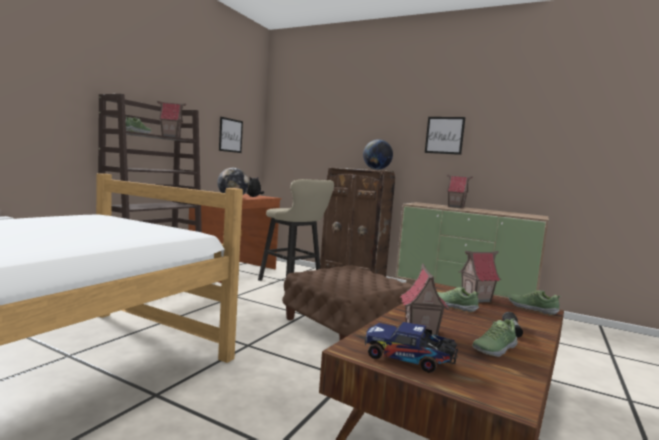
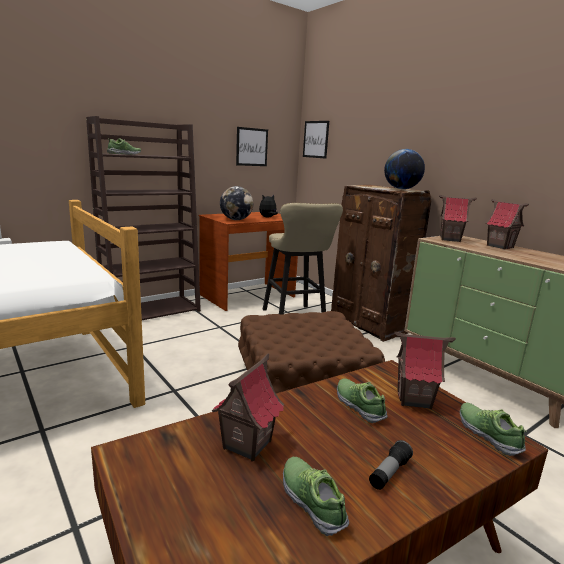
camera: 25 degrees right, 10 degrees up
(170, 137) = (165, 156): toy house -> toy house (450, 239)
(409, 360) = (167, 489): toy truck -> none
(444, 135) = (502, 140): picture -> picture (316, 139)
(494, 348) = (312, 500): shoe -> shoe turned 75 degrees clockwise

